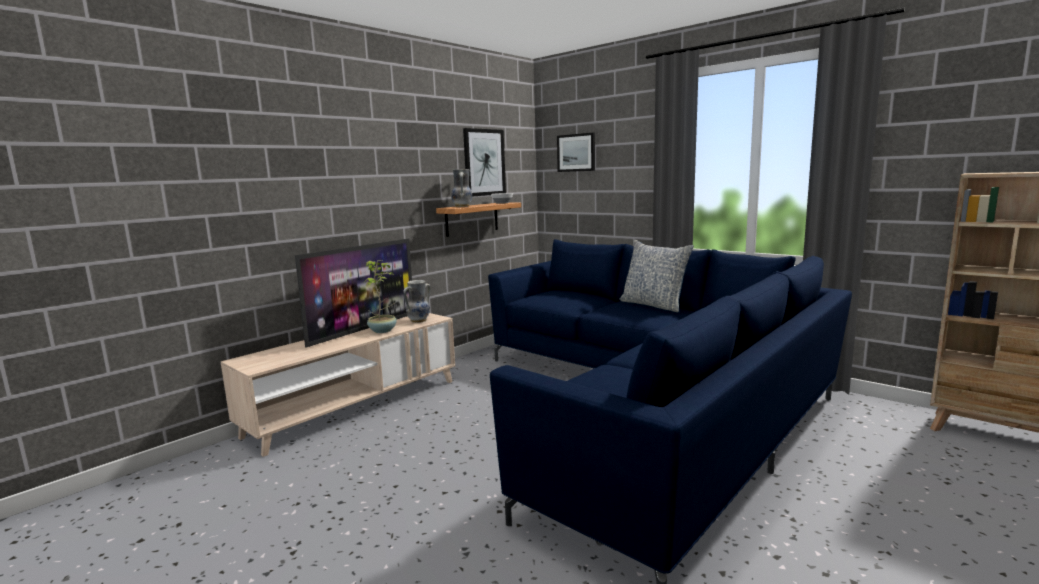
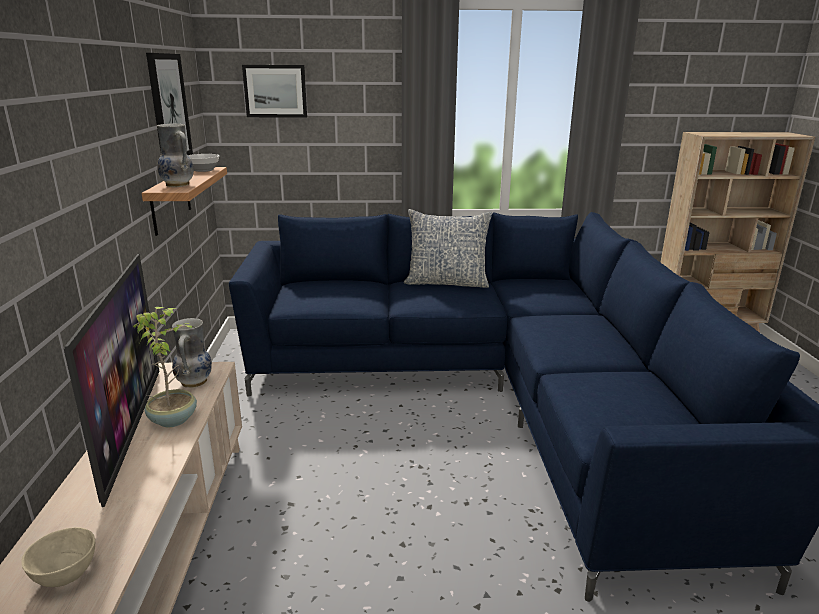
camera: 45 degrees left, 10 degrees up
(262, 361) = (65, 576): none -> beige bowl

